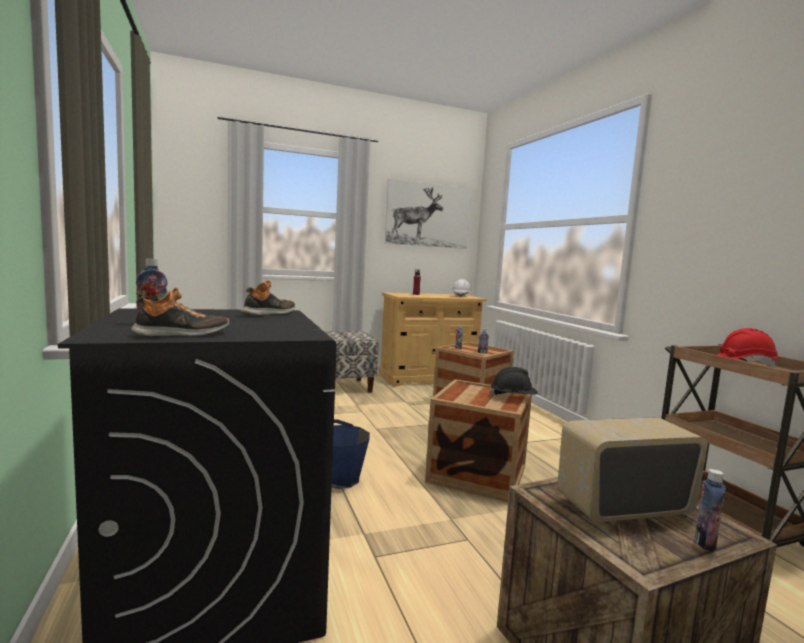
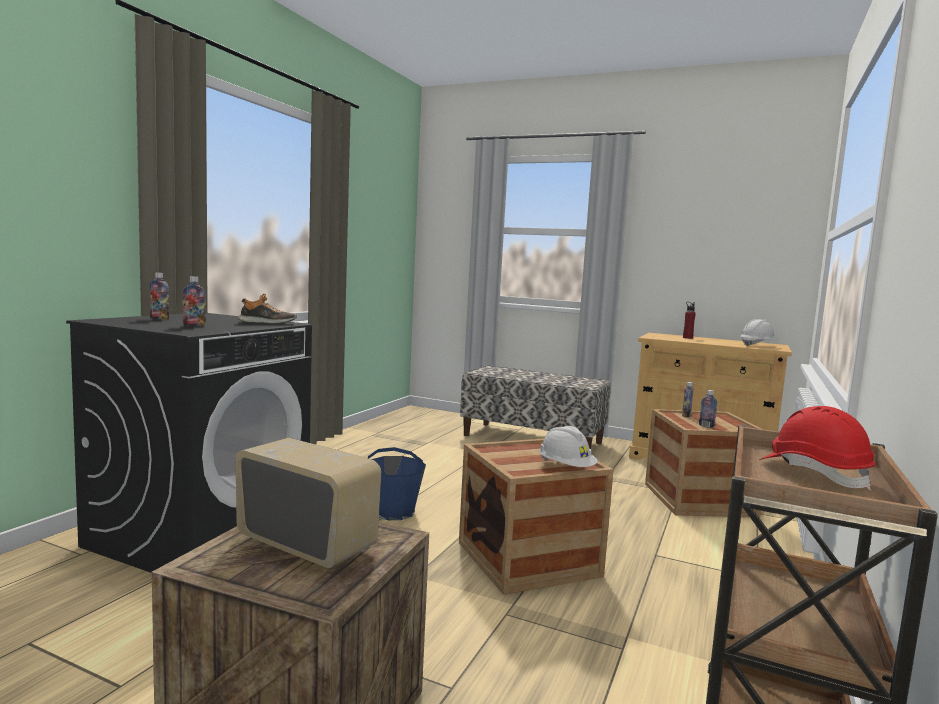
camera: 45 degrees right, 0 degrees up
(182, 334) = (134, 324): shoe -> none
(428, 215) = (728, 225): picture -> none
(513, 398) = (566, 468): black hard hat -> white hard hat
(705, 543) = (277, 586): bottle -> bottle (194, 326)

